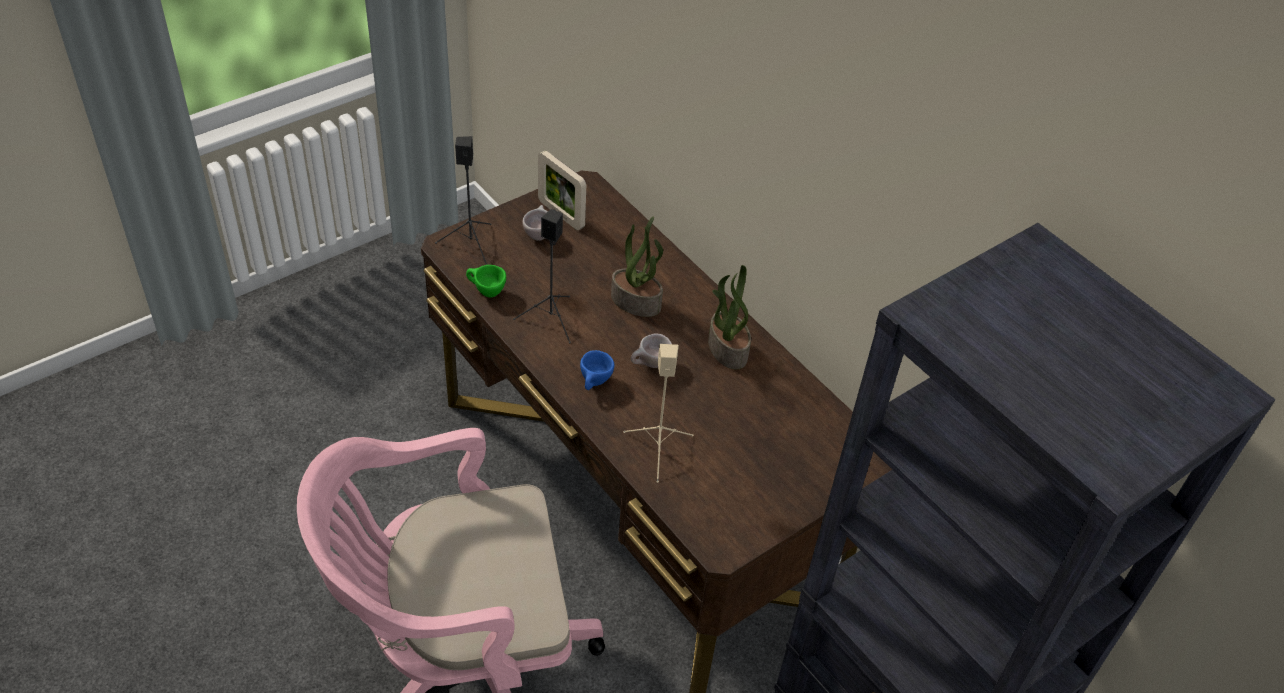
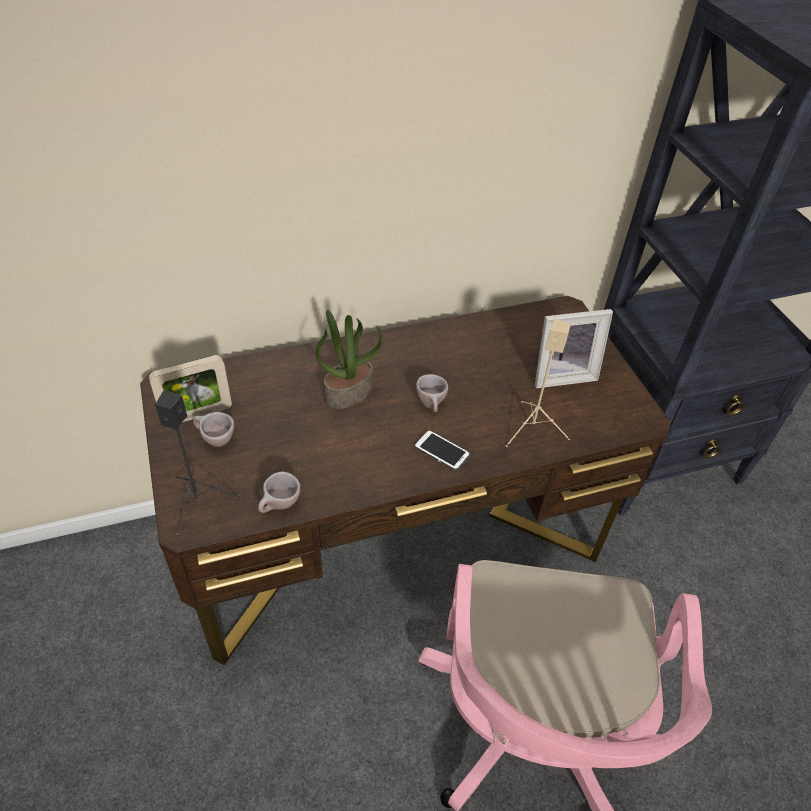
camera: 70 degrees left, 0 degrees up
(485, 292) = (279, 506): green cup -> beige cup
(551, 319) = (344, 461): black speaker -> none
(594, 384) = (441, 451): blue cup -> phone
(726, 349) = (431, 351): potted plant -> none
(752, 464) = (562, 374): none -> picture frame

